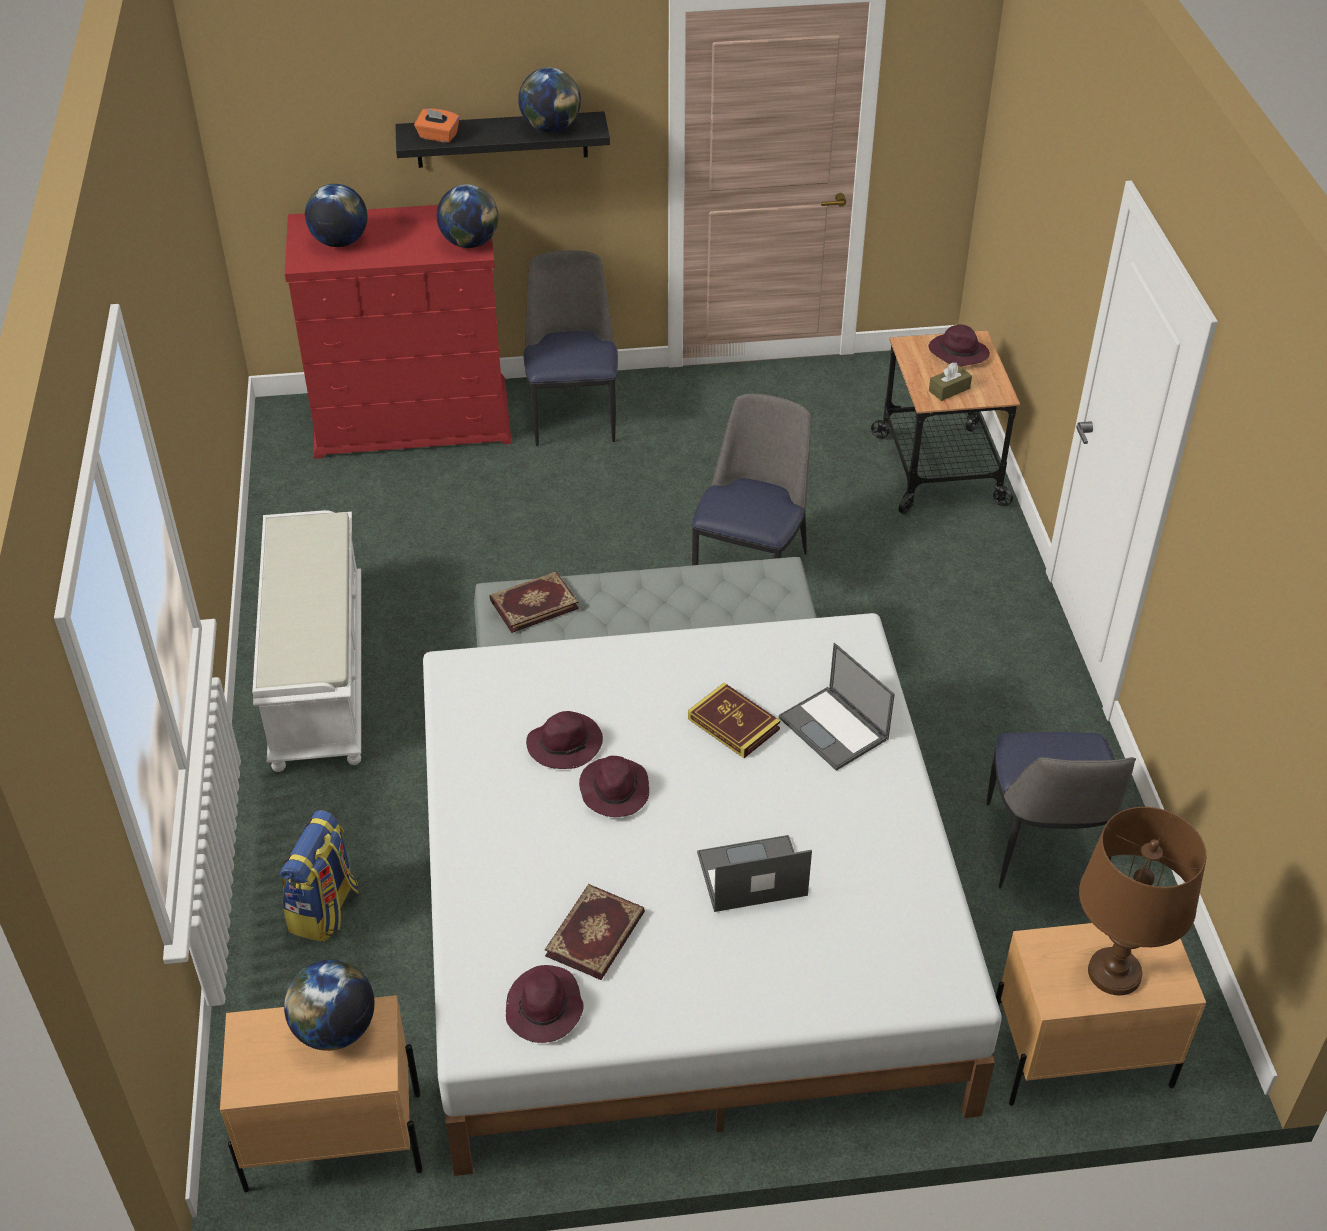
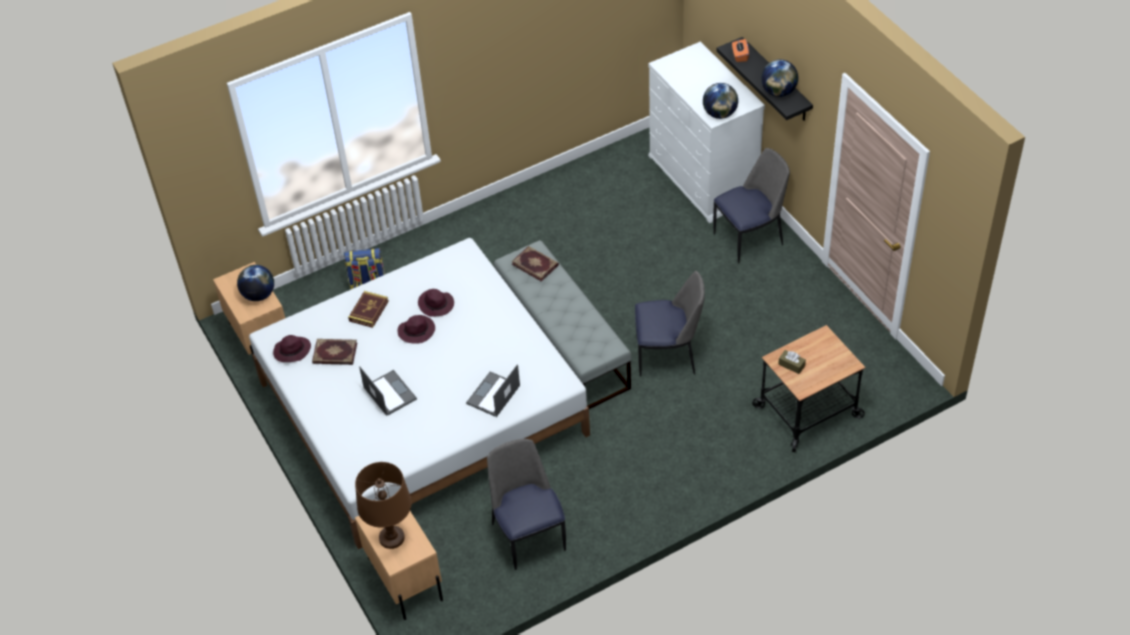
camera: 70 degrees right, 5 degrees up
(317, 673) = (501, 224): white bench -> none
(340, 242) = (688, 69): globe -> none
(413, 419) = (704, 177): red dresser -> white dresser
(733, 724) = (477, 358): book -> book (369, 311)
(957, 353) = (831, 359): purple hat -> none
(1044, 849) = (528, 535): chair -> chair turned 90 degrees clockwise

